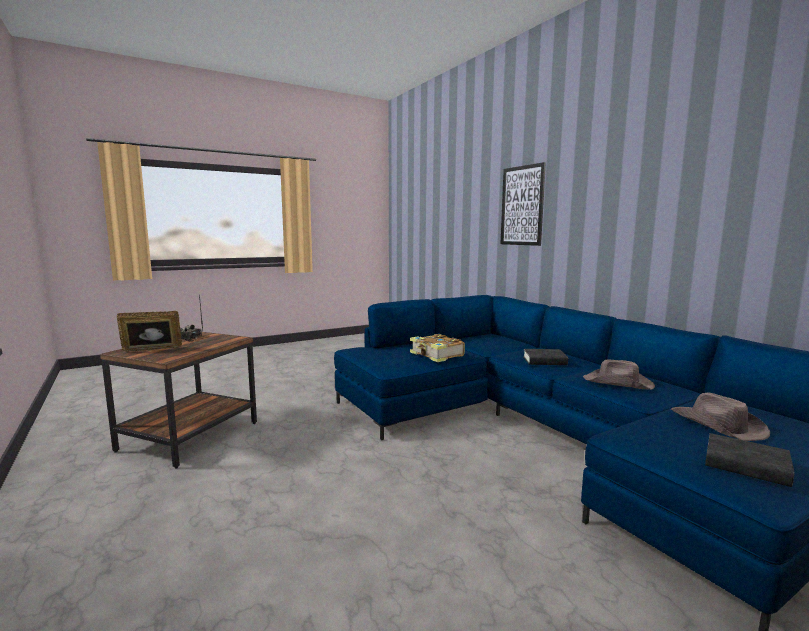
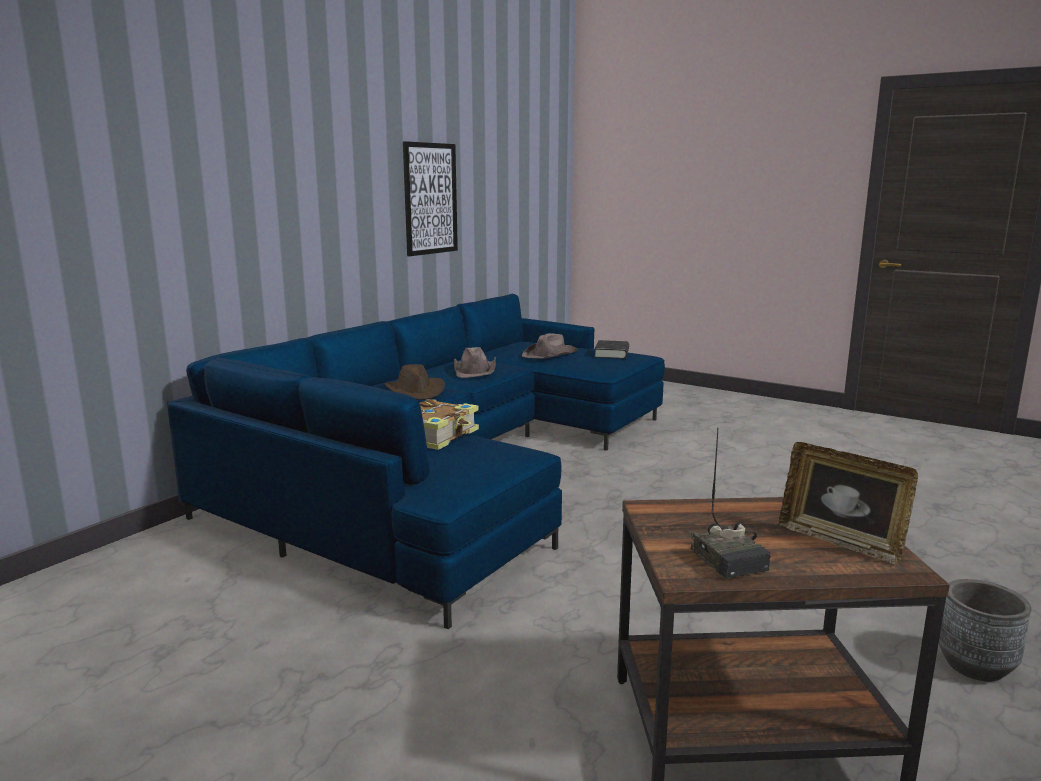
camera: 115 degrees left, 5 degrees up
(86, 522) = (975, 666): none -> grey planter
(522, 206) = (186, 176): picture -> picture (430, 199)
(544, 361) = (416, 391): black book -> brown hat

